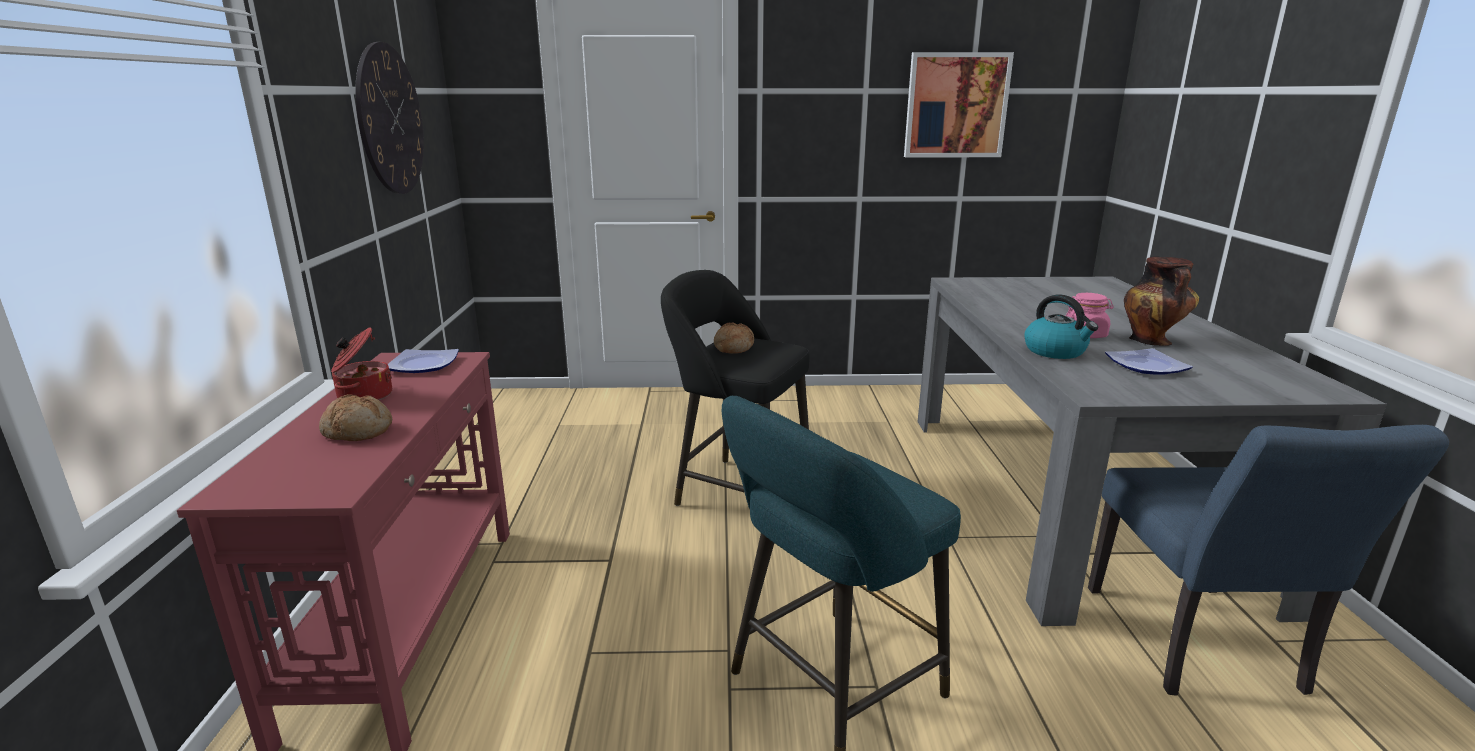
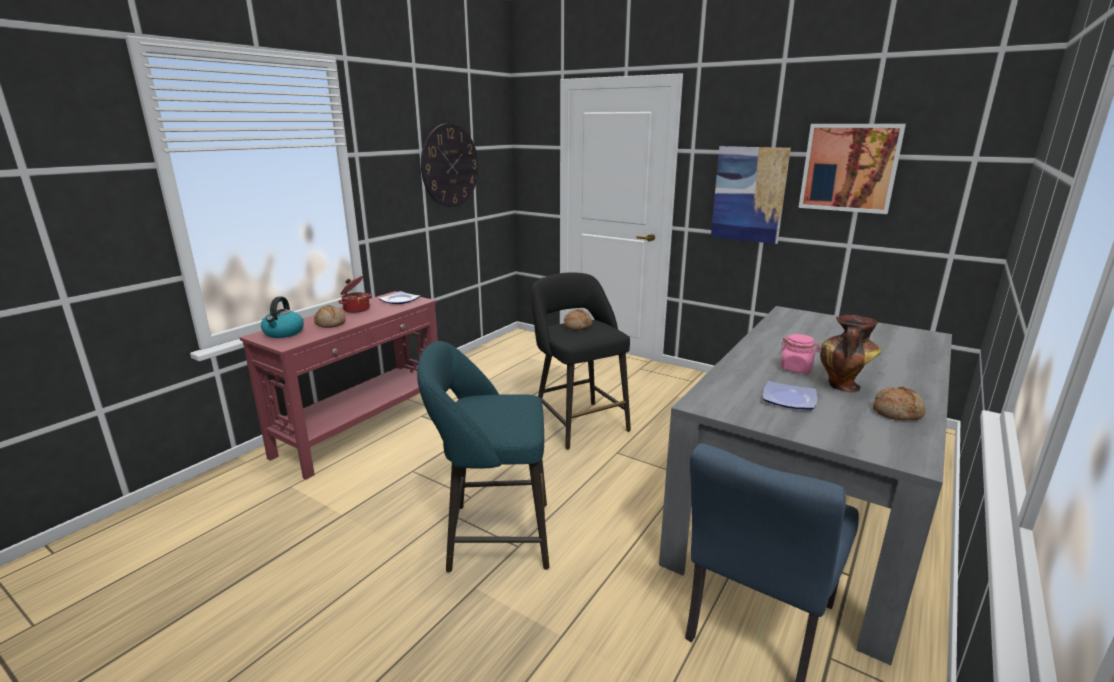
camera: 35 degrees right, 0 degrees up
(841, 145) = (749, 194): none -> picture
(1056, 351) = (742, 373): kettle -> kettle (283, 333)
(1234, 354) = (896, 412): none -> bread

